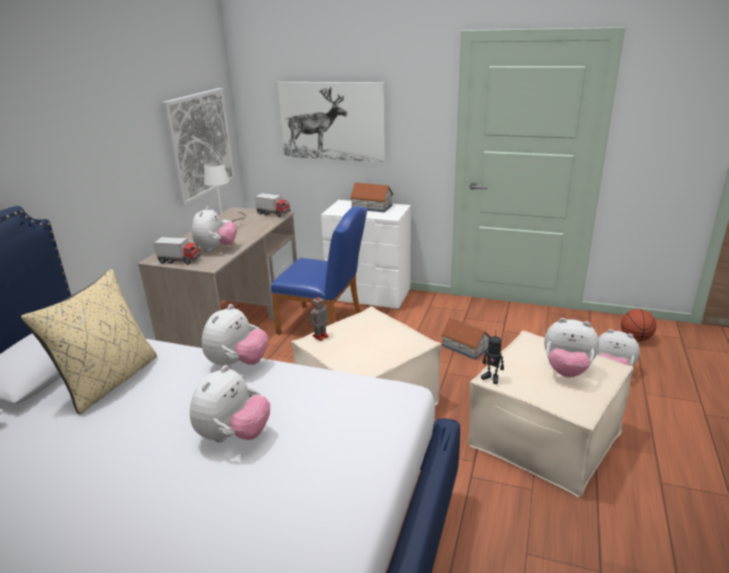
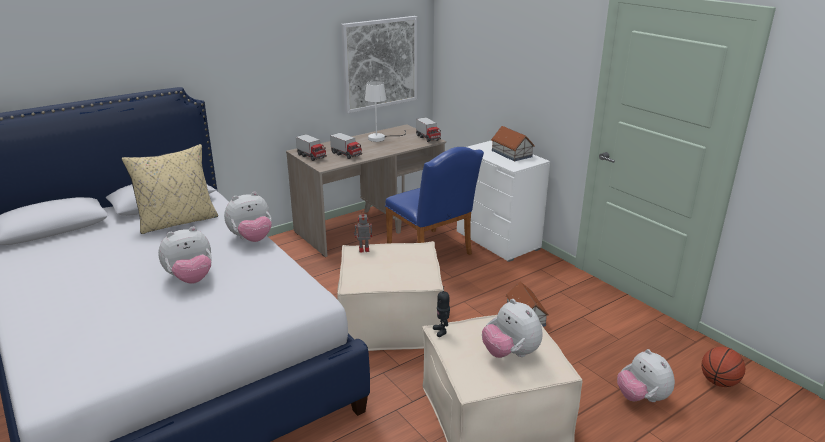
camera: 35 degrees right, 0 degrees up
(216, 249) = (346, 155): plush toy -> toy truck
(332, 121) = (499, 62): picture -> none

